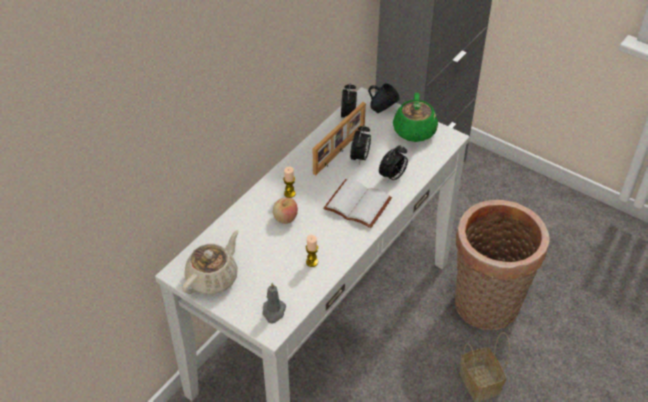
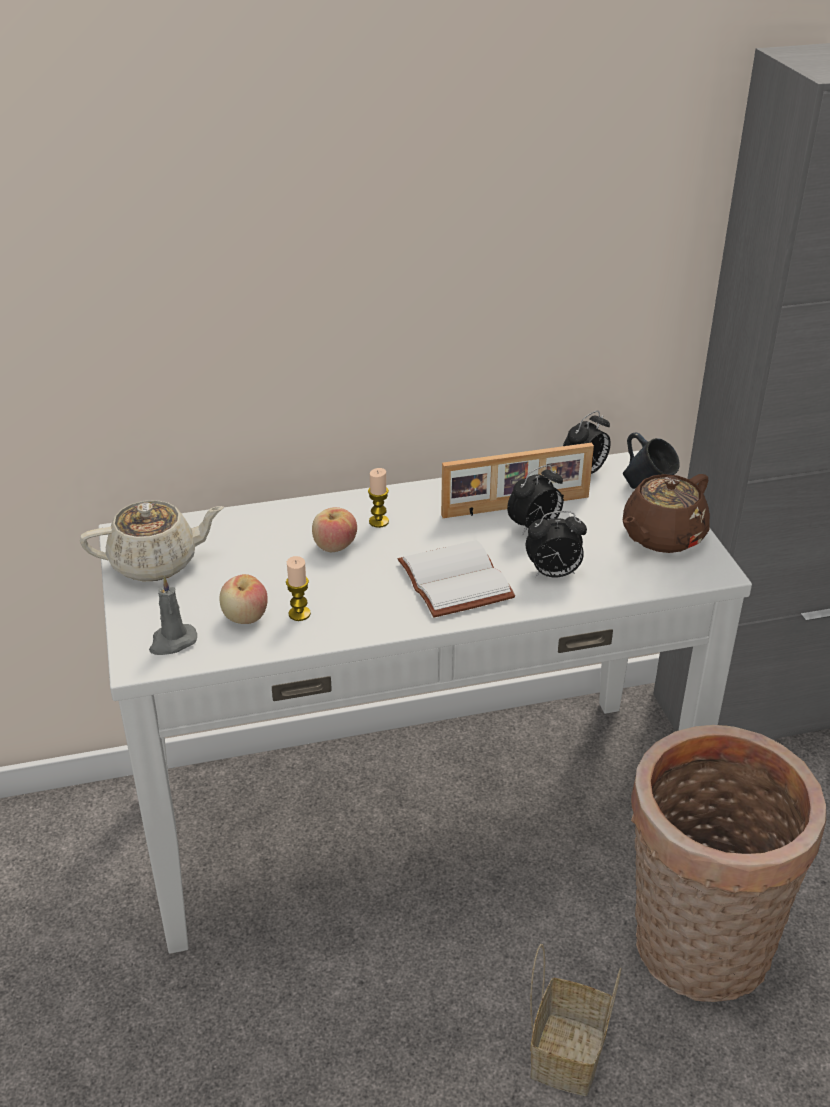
camera: 40 degrees right, 10 degrees down
(290, 279) = (245, 617): none -> apple
(414, 132) = (661, 536): green teapot -> brown teapot

